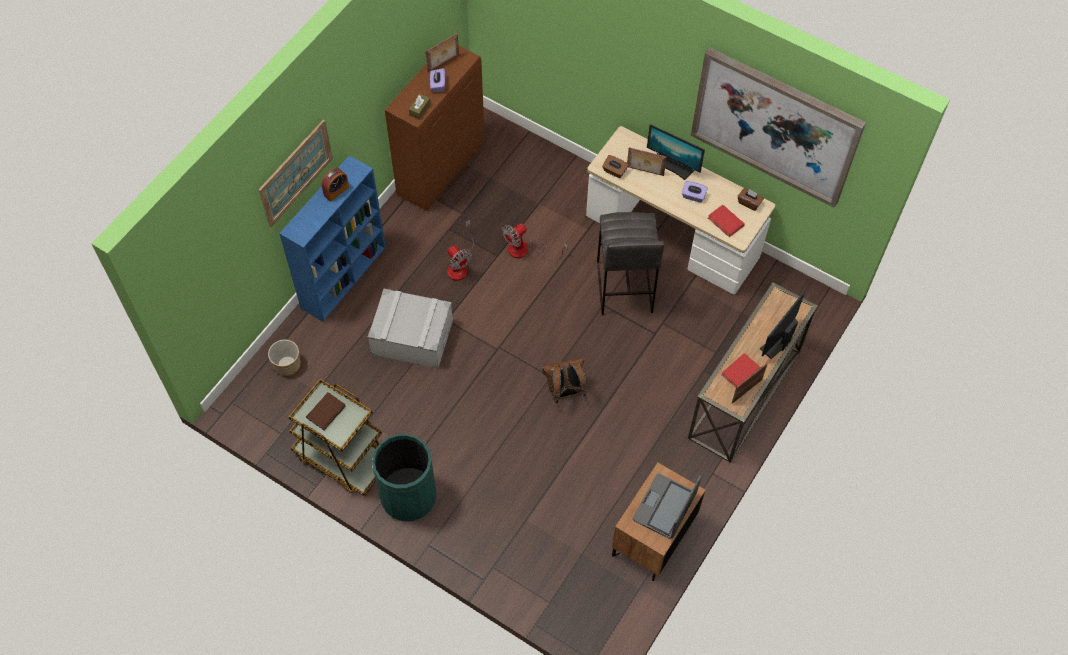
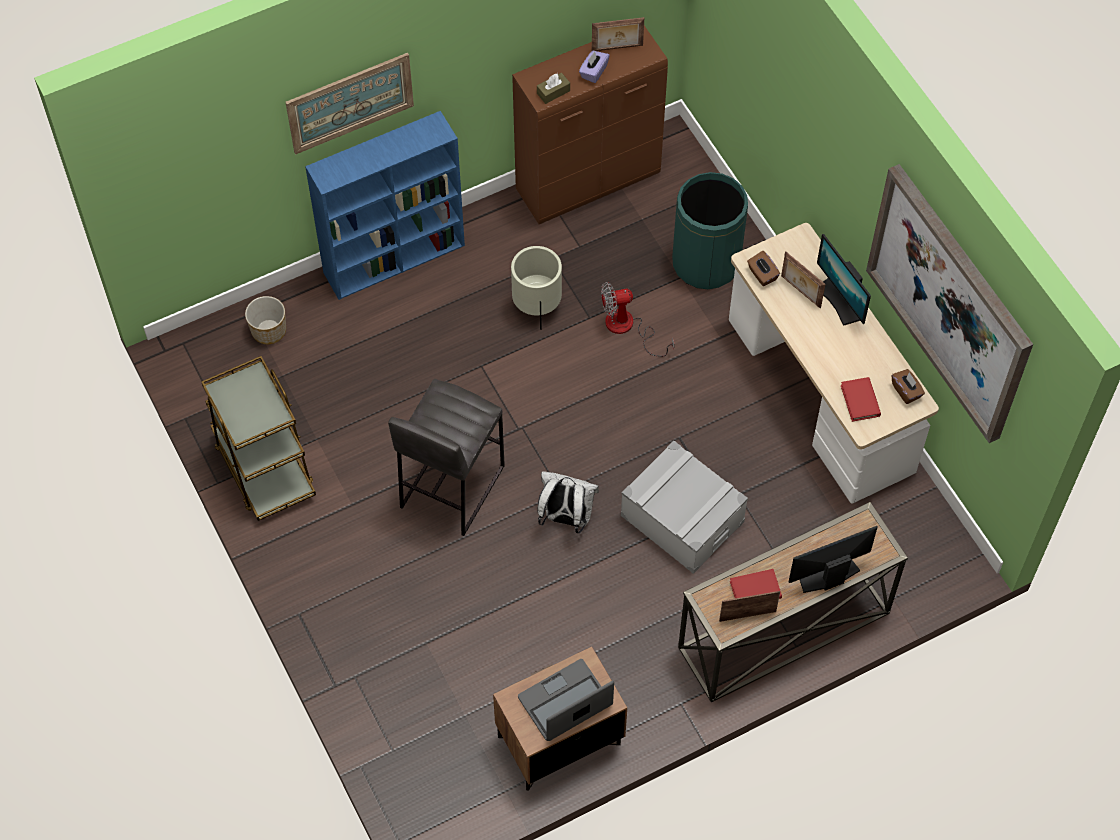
camera: 30 degrees right, 0 degrees up
(326, 412) = (246, 397): brown book -> none
(336, 191) = (399, 146): alarm clock -> none
(408, 496) = (310, 548): green trash can -> green trash can (706, 263)
(412, 337) = (428, 367): grey storage box -> grey storage box (682, 518)
(459, 265) = (537, 307): fan -> beige planter
(564, 391) = (566, 518): brown backpack -> white backpack
(623, 287) = (718, 428): grey stool -> grey stool (451, 486)
(693, 196) = (840, 350): purple tissue box -> none

